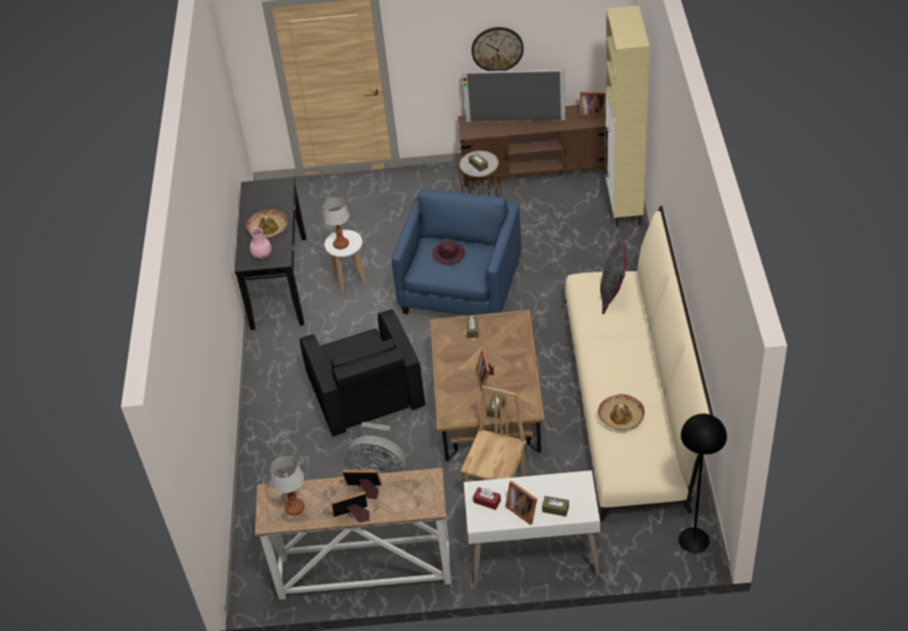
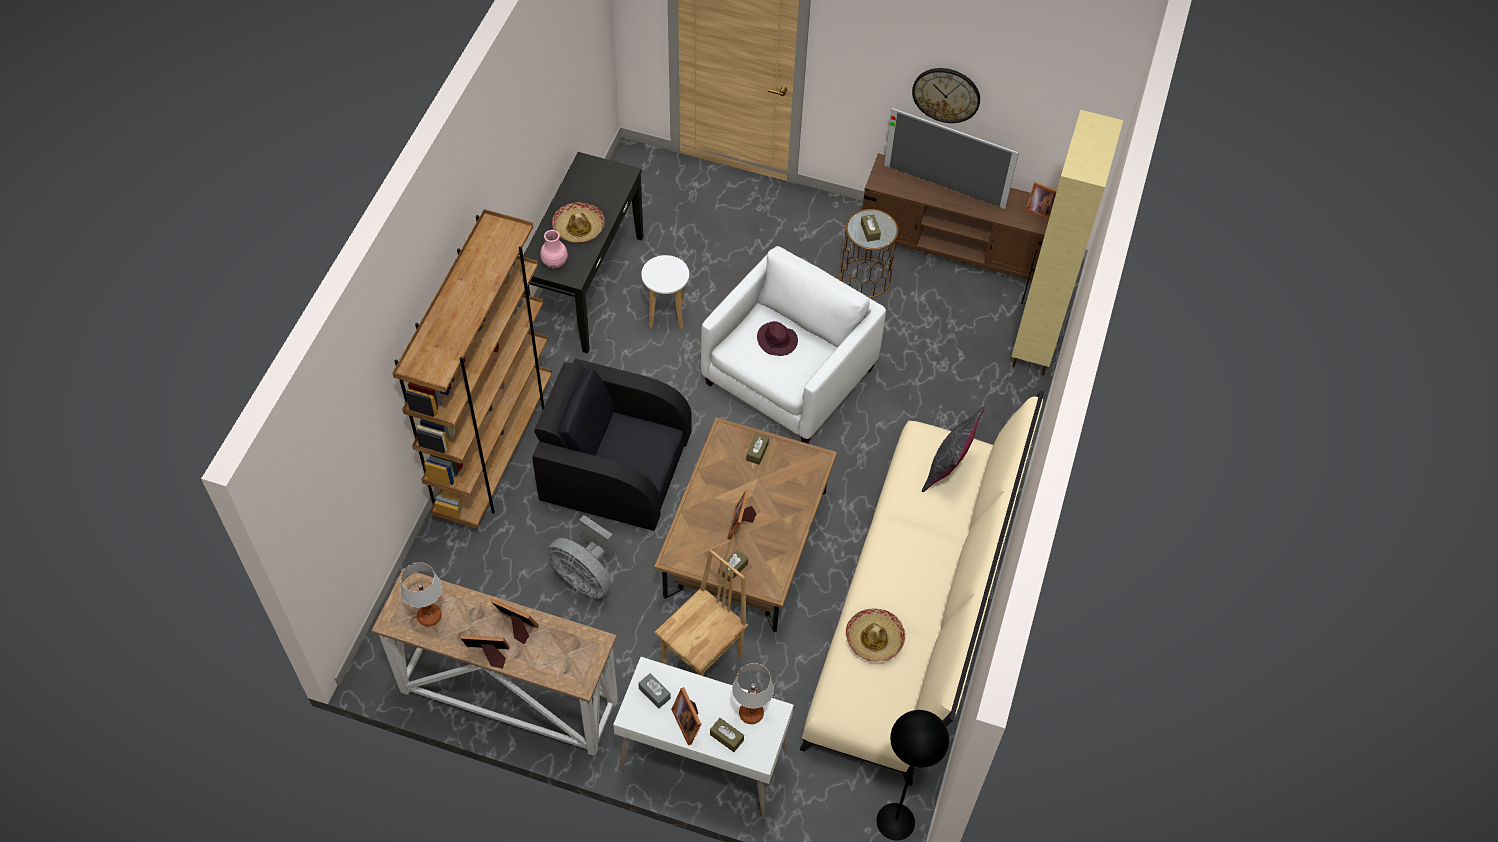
camera: 15 degrees right, 10 degrees up
(267, 413) = (495, 452): none -> brown bookcase
(340, 244) = (661, 275): table lamp -> table lamp (750, 713)
(365, 392) = (615, 469): black armchair -> black armchair turned 105 degrees clockwise
(461, 288) = (788, 376): blue armchair -> white armchair
(487, 501) = (654, 693): red tissue box -> grey tissue box

